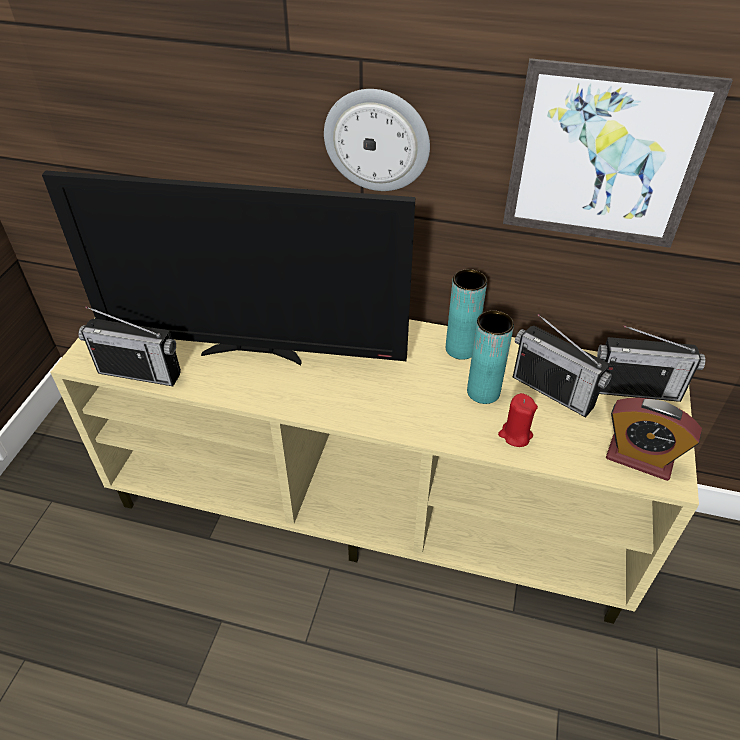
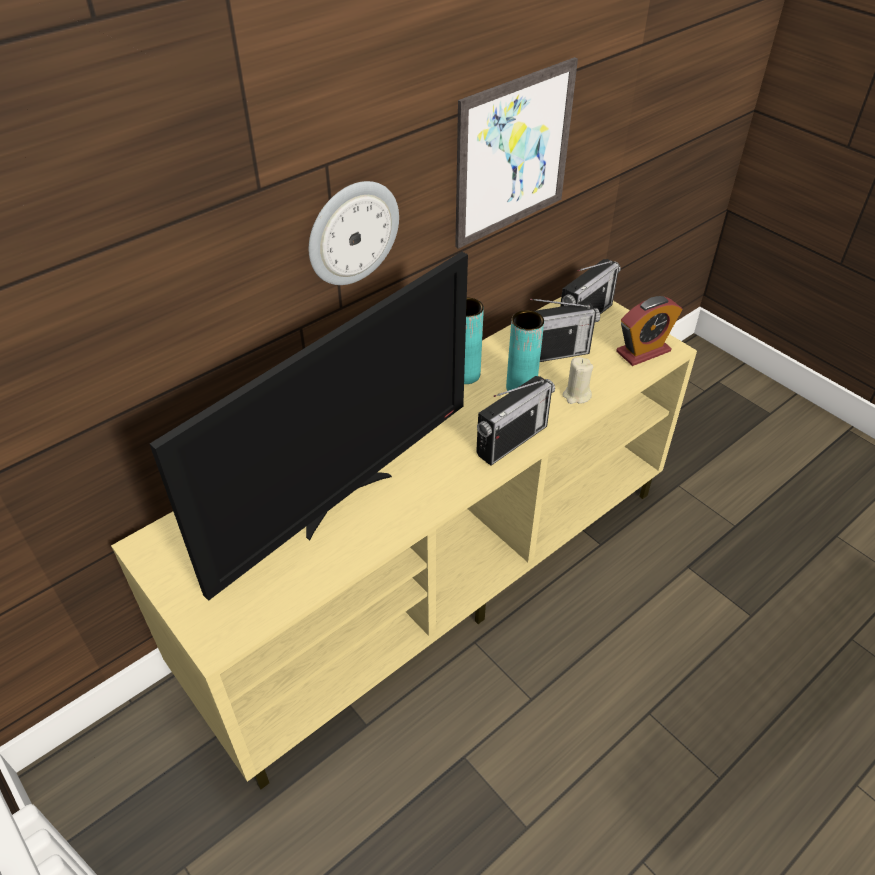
camera: 55 degrees left, 0 degrees up
(140, 372) = (286, 598): radio -> radio (512, 440)
(515, 435) = (576, 395): red candle -> beige candle

